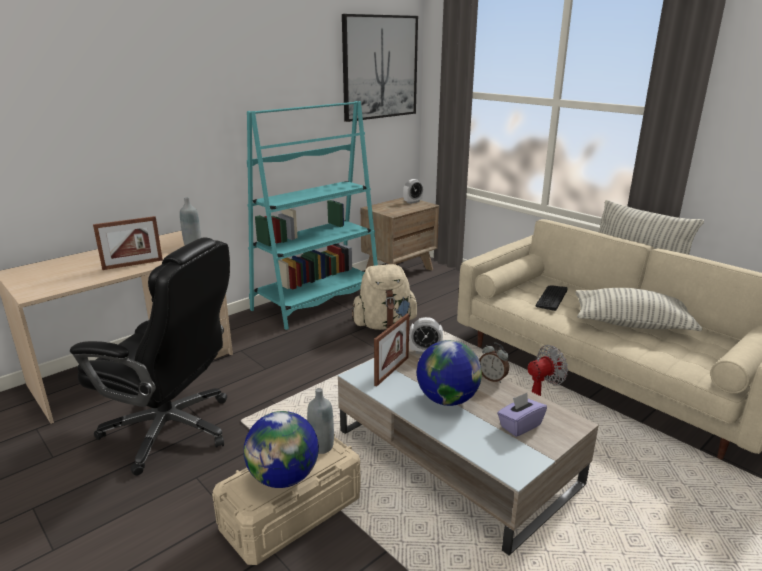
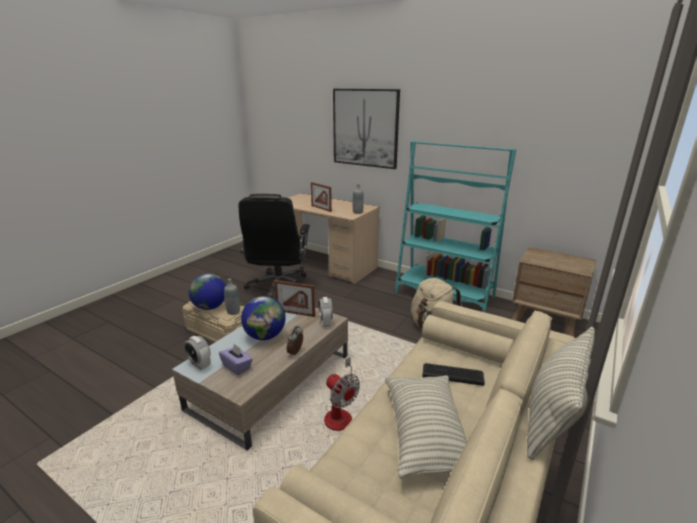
camera: 75 degrees right, 0 degrees up
(380, 67) = (585, 123): picture -> picture (365, 128)
(413, 202) = (581, 264): alarm clock -> alarm clock (200, 364)

